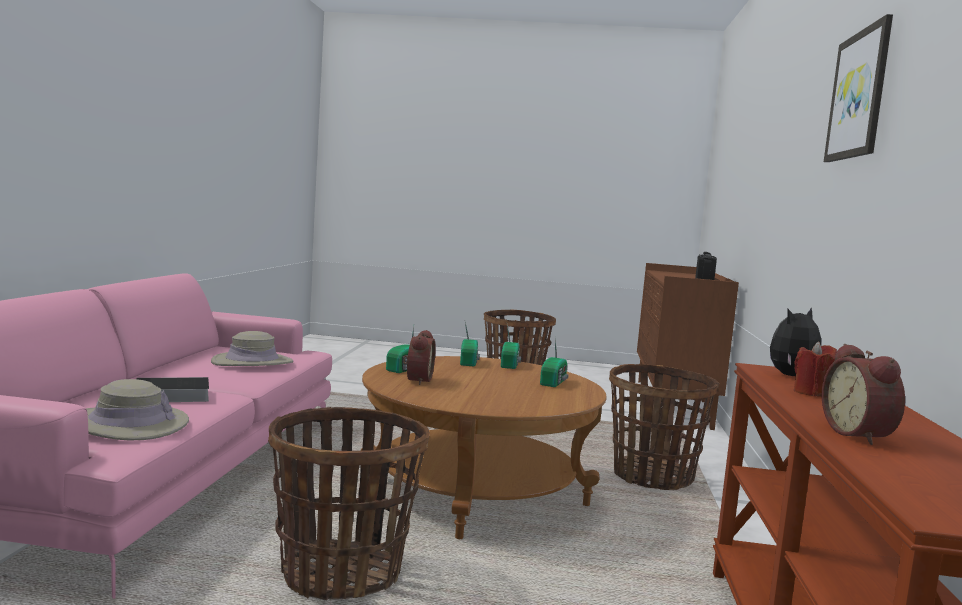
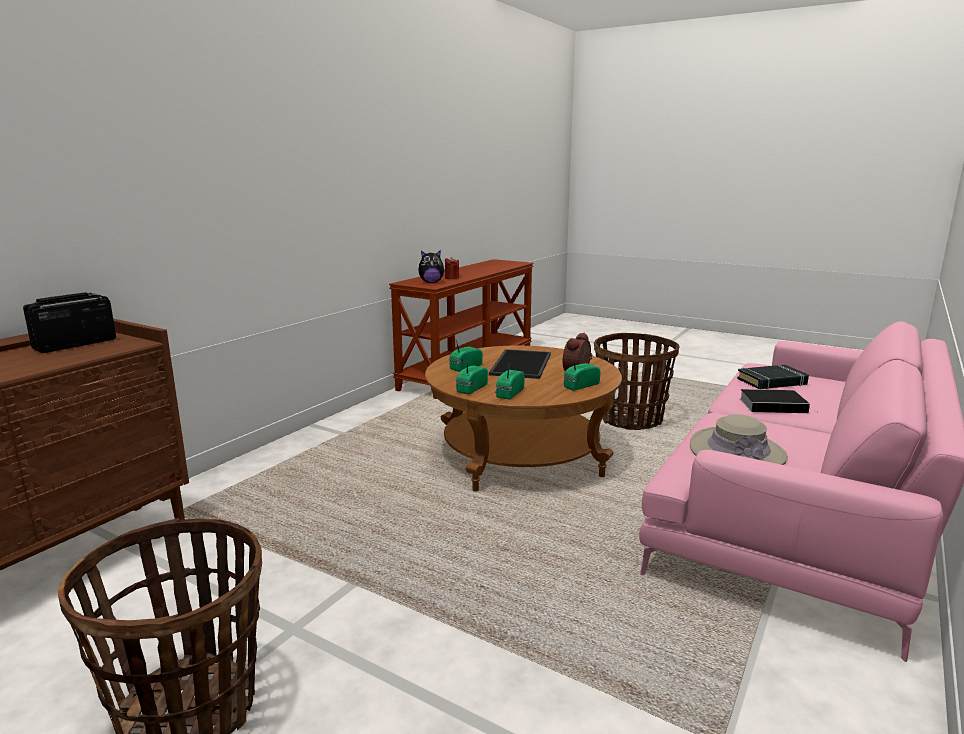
camera: 155 degrees left, 10 degrees up
(128, 424) = (772, 382): beige hat -> black book
(498, 388) = (520, 364): none -> tray
(652, 476) = (353, 454): basket -> none
(859, 95) = (334, 127): picture -> none
(860, 435) = (485, 270): alarm clock -> none

